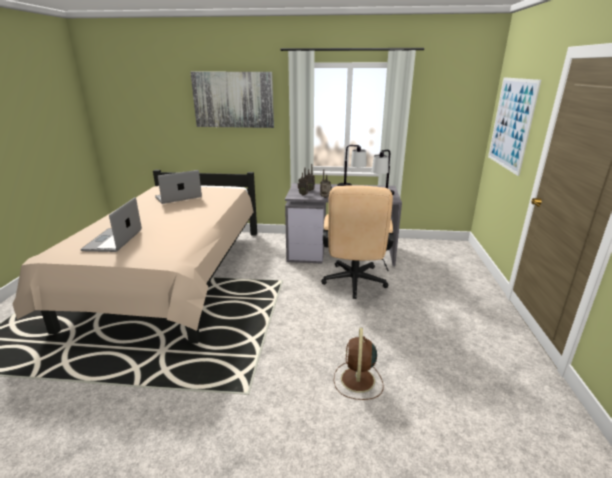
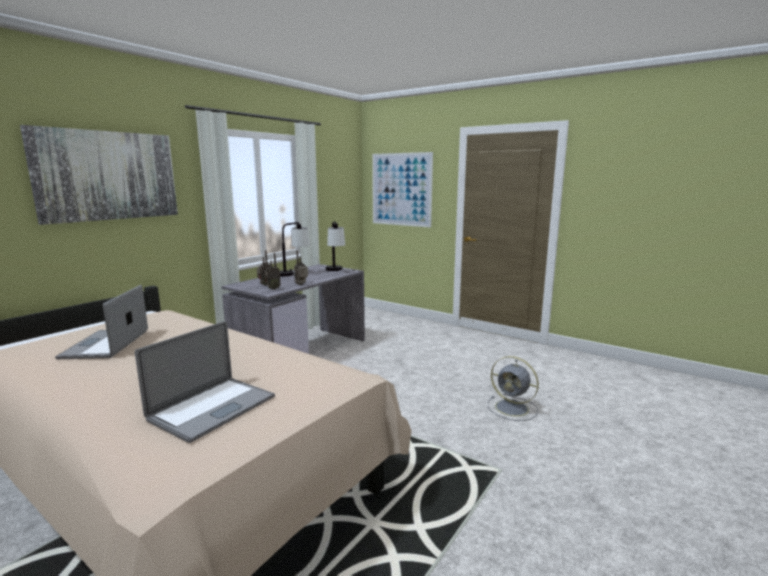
camera: 60 degrees left, 10 degrees down
(113, 240) = (212, 408): laptop -> laptop turned 90 degrees counterclockwise
(354, 284) = (370, 365): beige office chair -> none
(357, 381) = (513, 408): brown fan -> grey fan

